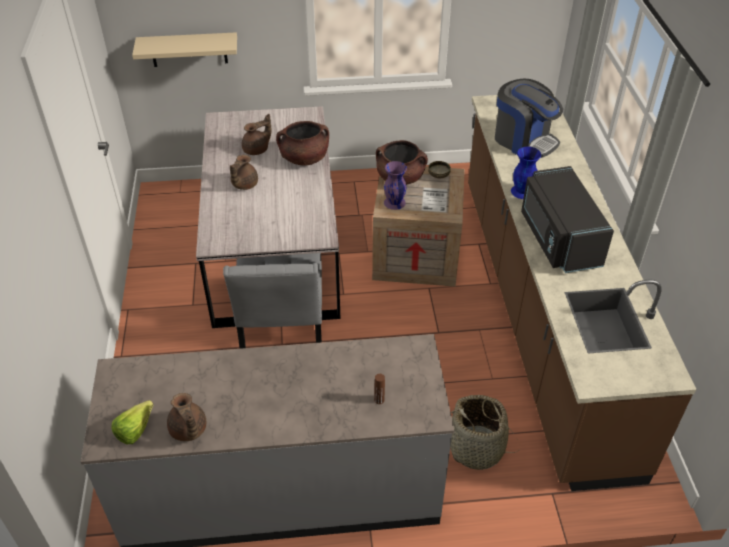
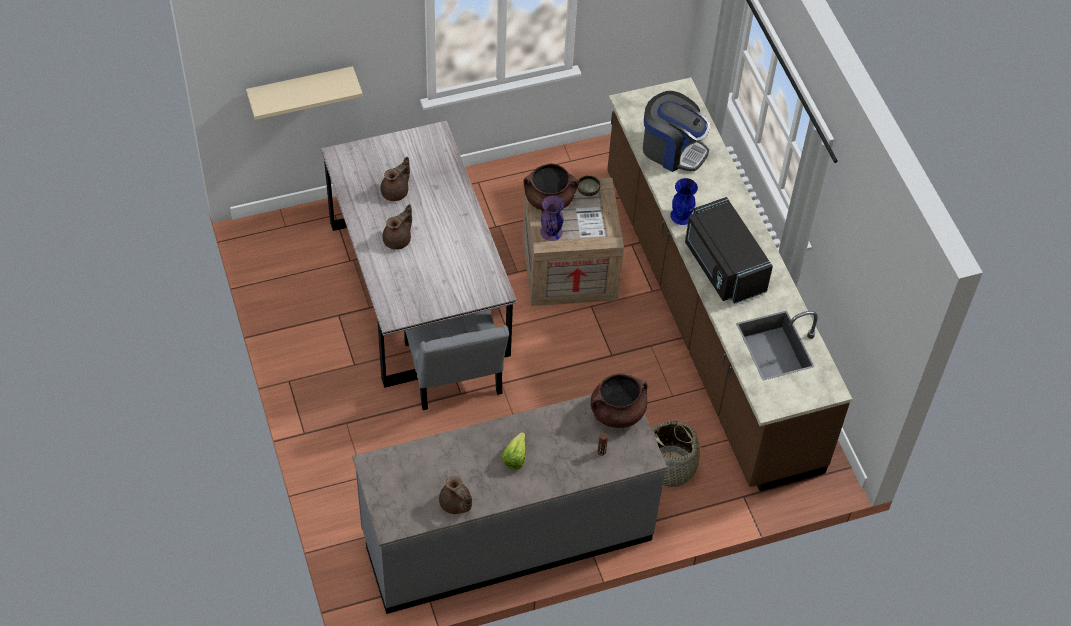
camera: 15 degrees left, 10 degrees up
(138, 428) = (414, 509): lettuce -> lettuce (517, 455)
(243, 184) = (398, 240): brown teapot -> brown teapot turned 150 degrees counterclockwise
(304, 159) = (449, 197): brown cooking pot -> brown cooking pot (617, 412)

